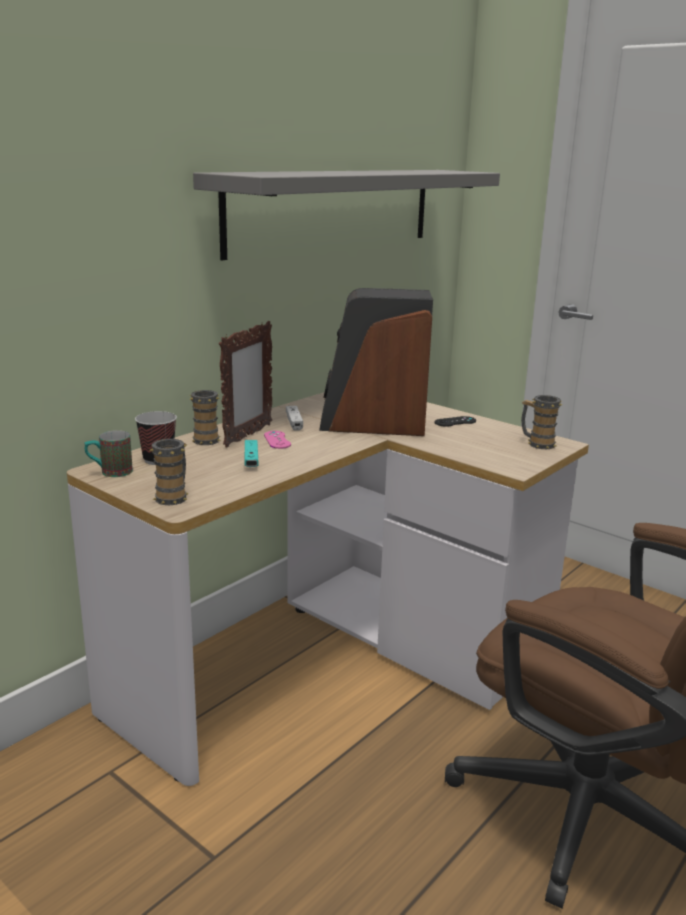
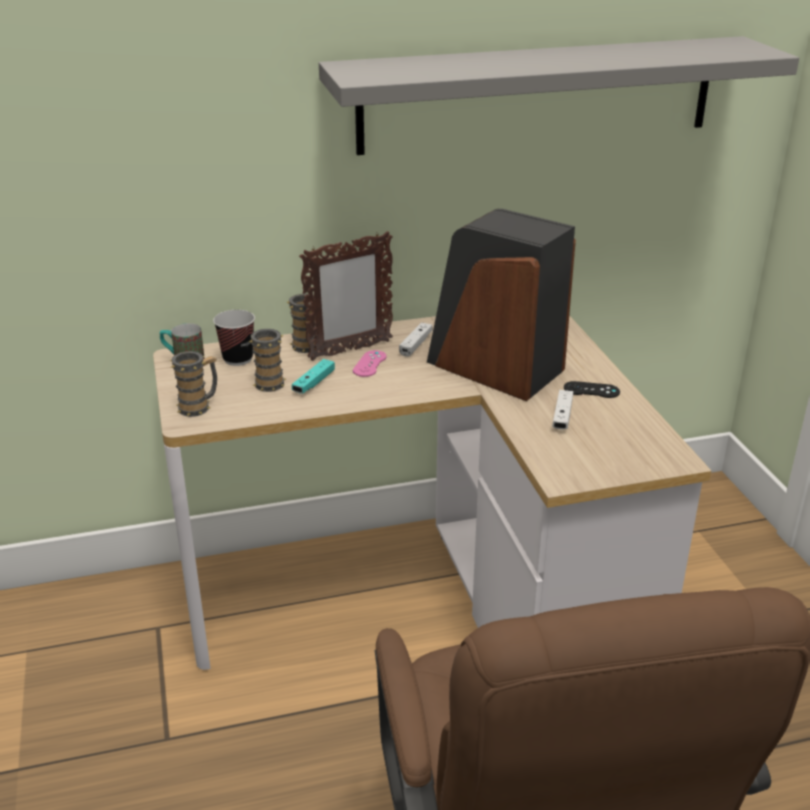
camera: 35 degrees right, 10 degrees up
(461, 438) = (562, 416): none -> white game controller
(536, 443) = (643, 450): mug -> mug (268, 381)

